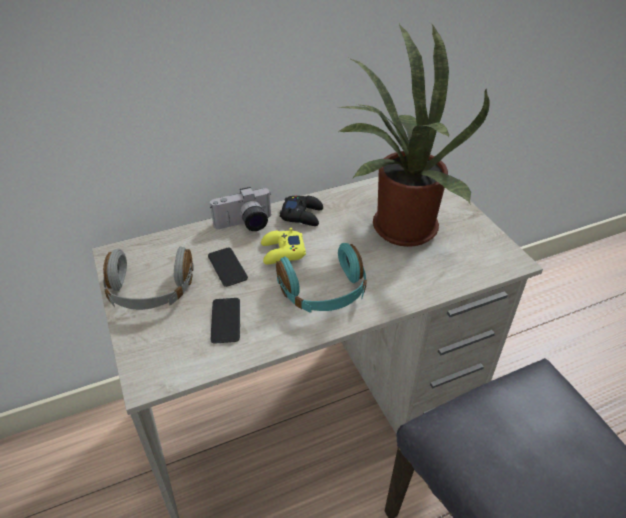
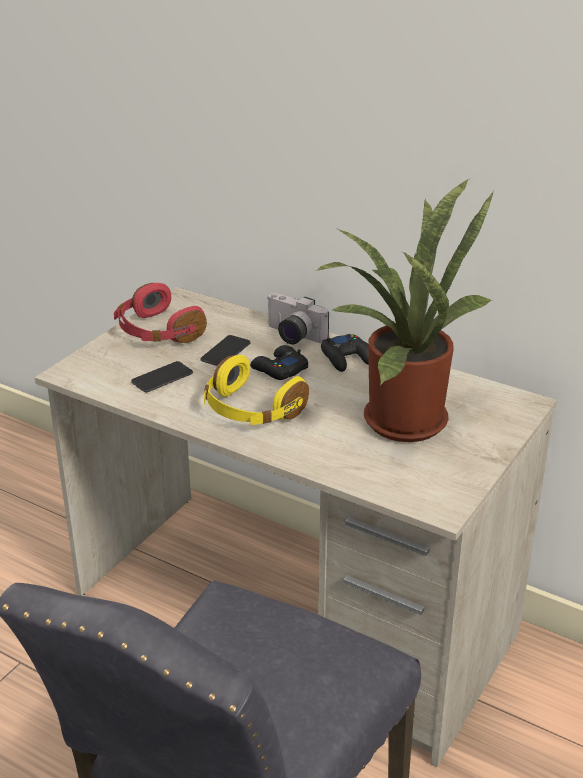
camera: 55 degrees right, 10 degrees down
(150, 291) = (157, 332): grey headphones -> red headphones
(282, 252) = (279, 369): yellow game controller -> black game controller
(324, 292) = (250, 411): turquoise headphones -> yellow headphones

